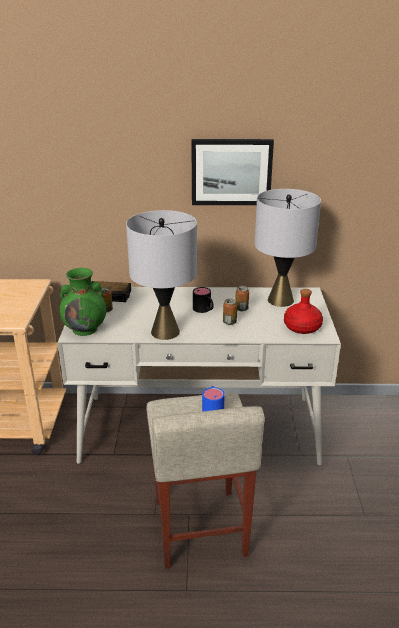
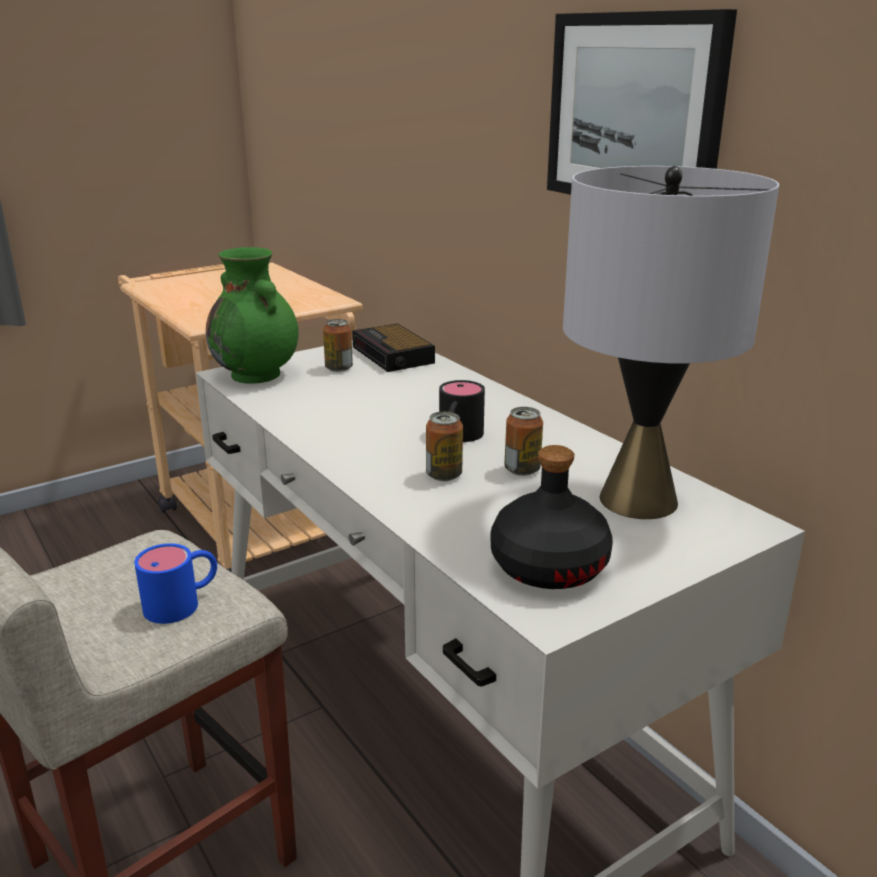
camera: 55 degrees right, 5 degrees down
(165, 332) = (323, 431): grey table lamp -> none
(301, 327) = (548, 566): red bottle -> black bottle

